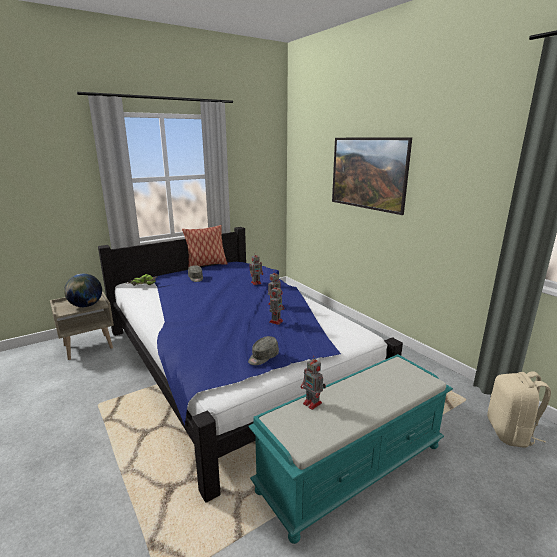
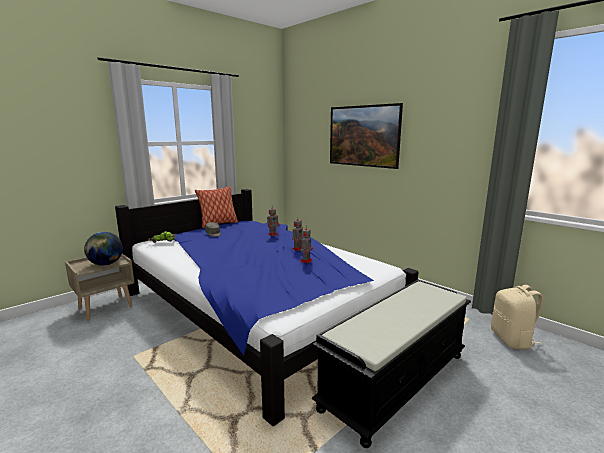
camera: 10 degrees left, 5 degrees down
(263, 357) = (308, 287): grey cap -> none
(313, 403) = (364, 320): toy robot -> none
(352, 466) = (395, 379): turquoise bench -> black bench

